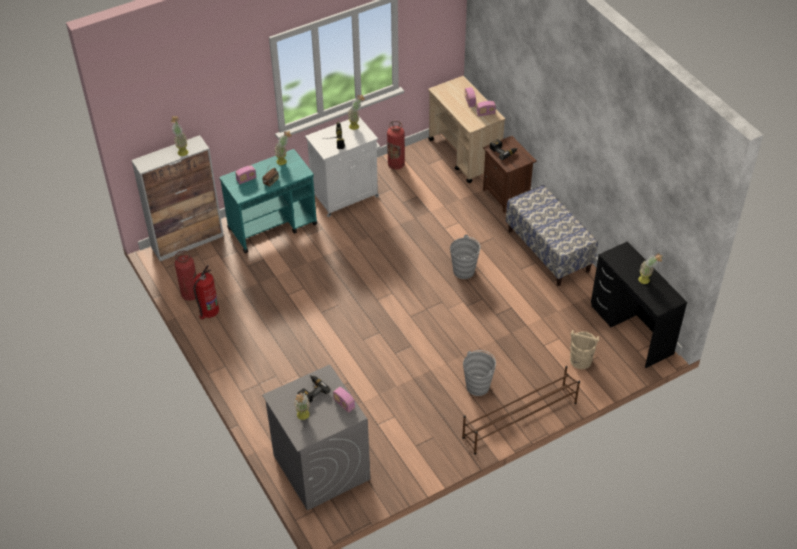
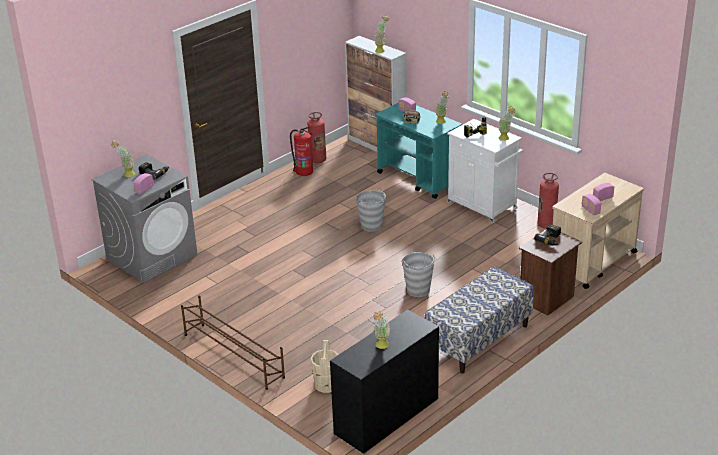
camera: 75 degrees right, 15 degrees down
(478, 386) = (268, 324): grey bucket -> grey bucket (371, 226)

